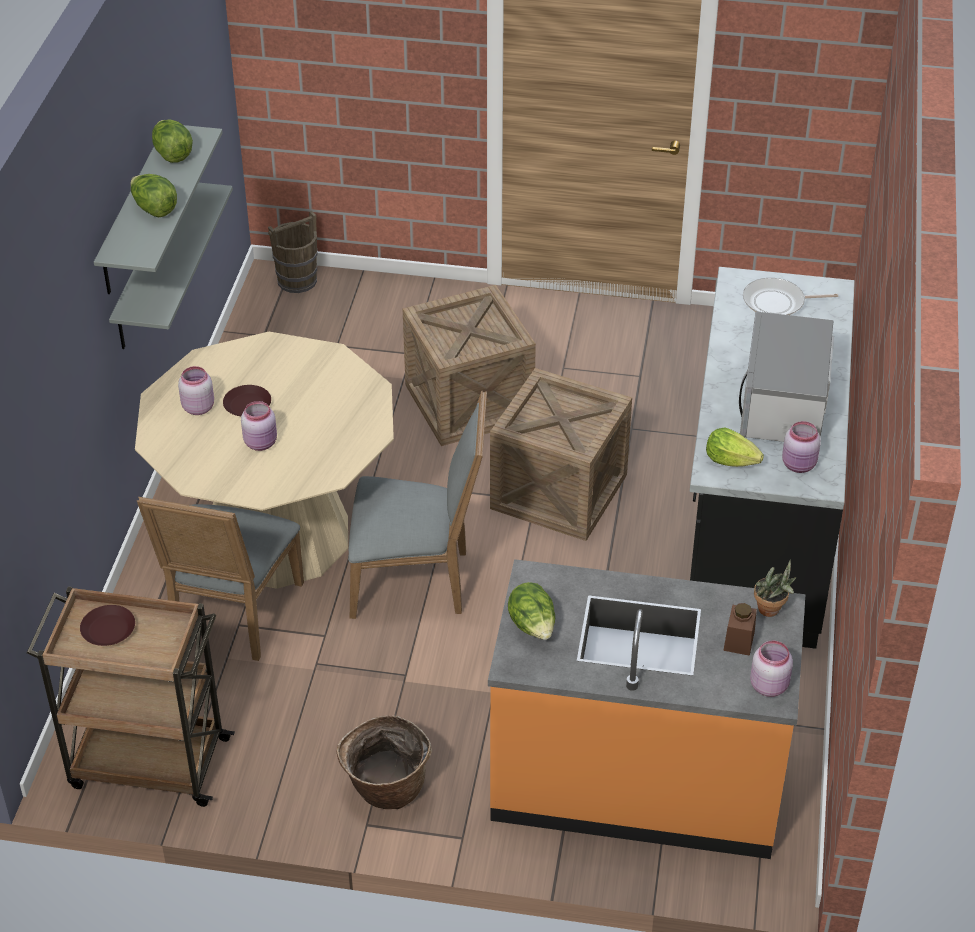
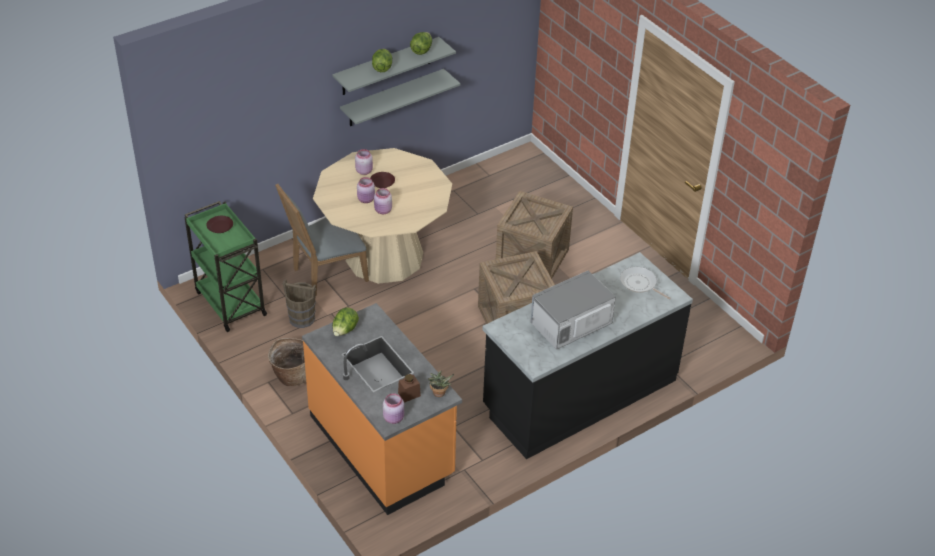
camera: 45 degrees right, 0 degrees up
(146, 762) = (230, 302): brown cart -> green cart
(296, 281) = (534, 161): brown bucket -> brown bucket (301, 318)
(417, 580) = (410, 312): grey chair -> none
(730, 460) = (513, 329): lettuce -> none
(799, 465) = (538, 351): pink jar -> pink jar (383, 211)

